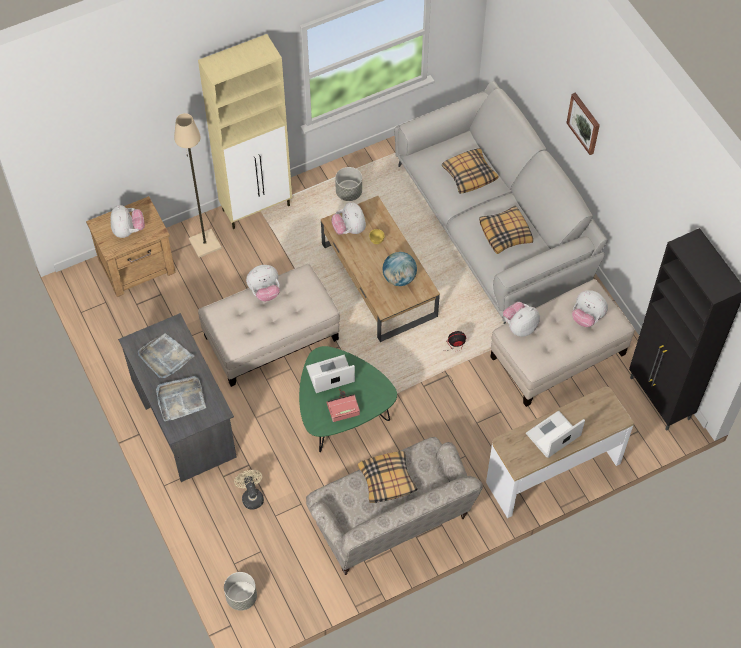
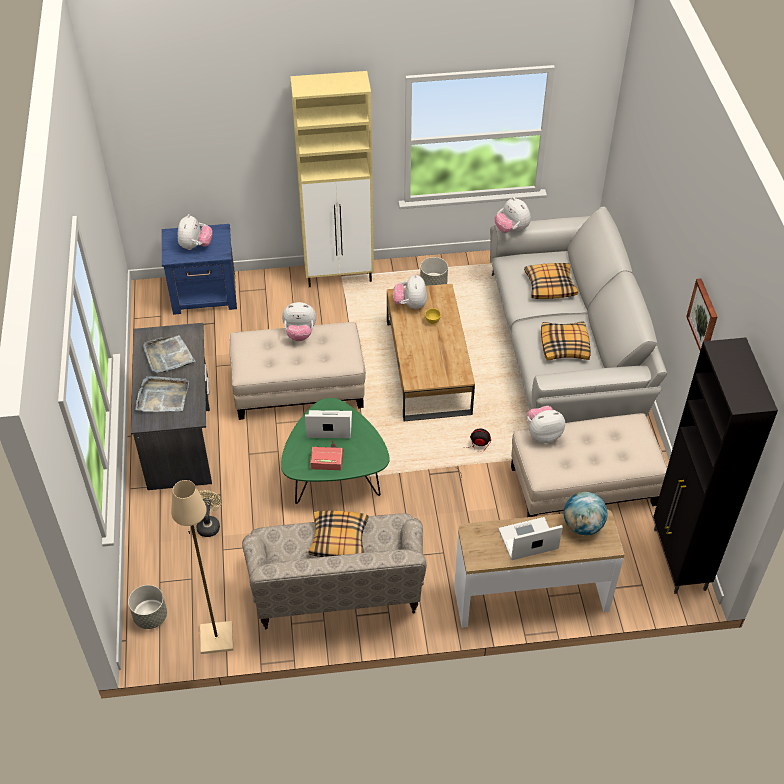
camera: 20 degrees right, 10 degrees down
(138, 266) = (205, 295): brown nightstand -> blue nightstand
(205, 244) = (276, 293): beige floor lamp -> beige floor lamp (216, 639)
(399, 278) = (439, 359): globe -> globe (582, 525)
(584, 123) = (668, 235): picture -> picture (704, 316)
(587, 317) = (620, 445): plush toy -> plush toy (511, 229)

